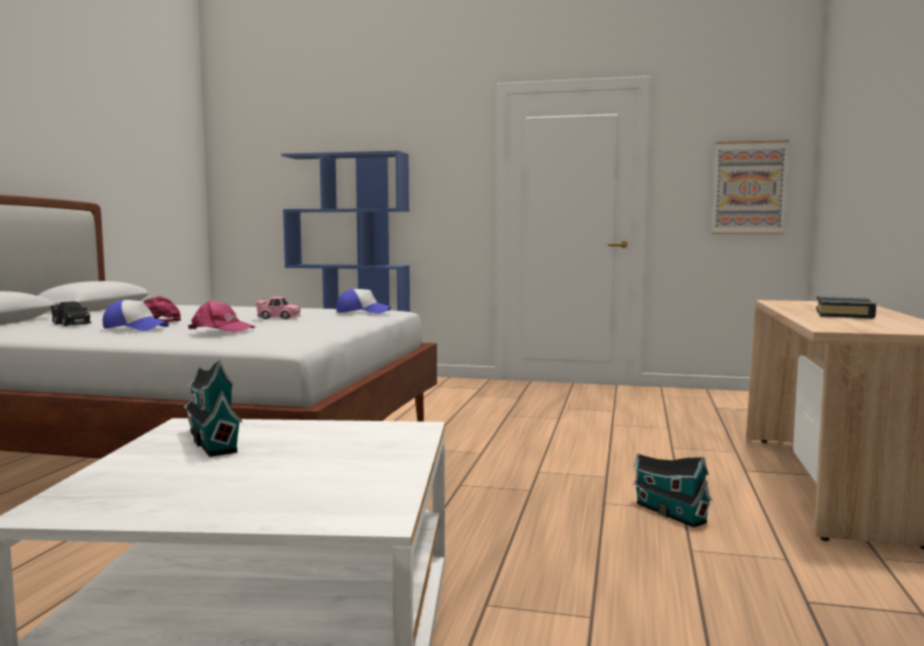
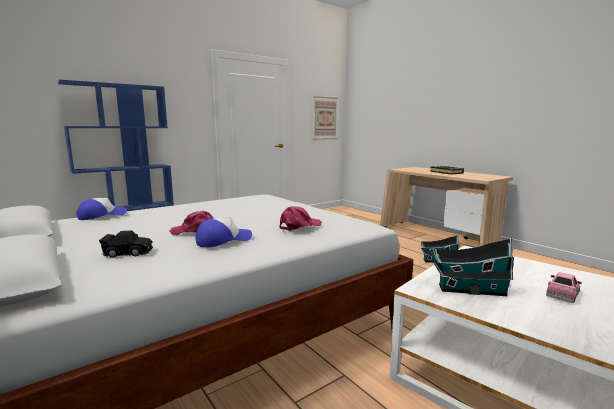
camera: 50 degrees left, 5 degrees up
(279, 317) = (244, 211): pink toy car -> pink toy car (562, 294)
(363, 312) = (263, 199): cap -> cap (102, 216)

